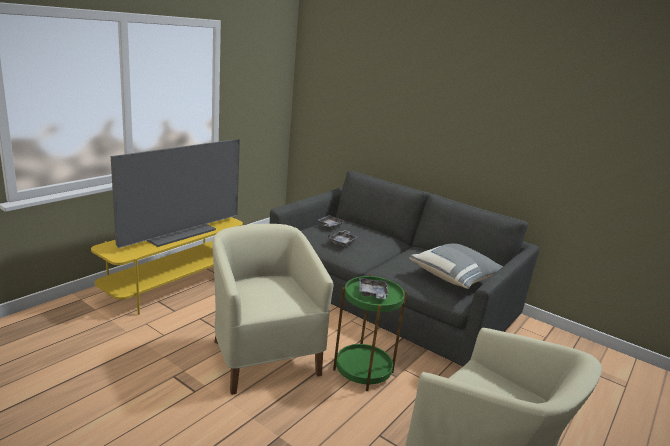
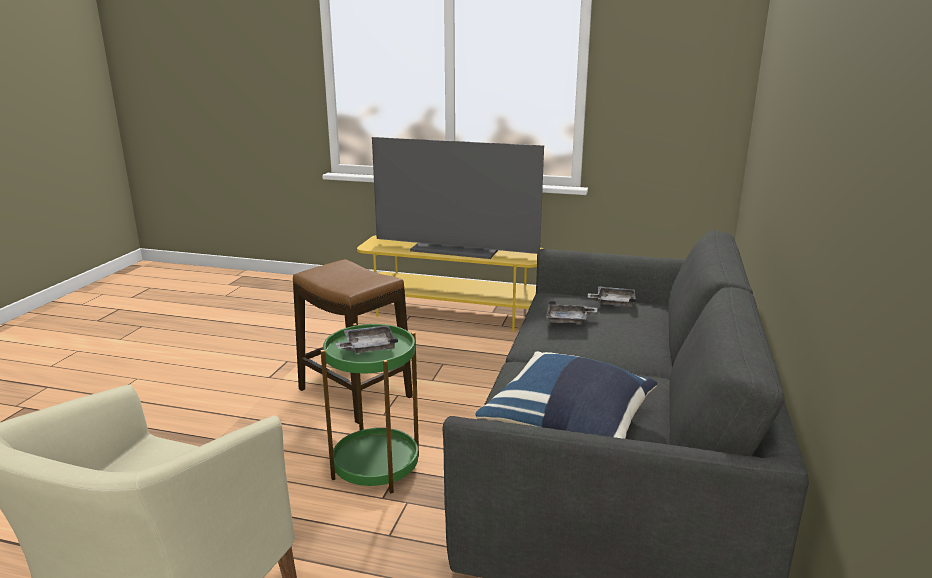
camera: 70 degrees right, 0 degrees up
(263, 356) = (355, 393): beige armchair -> stool
(456, 278) = (569, 426): grey pillow -> blue pillow

